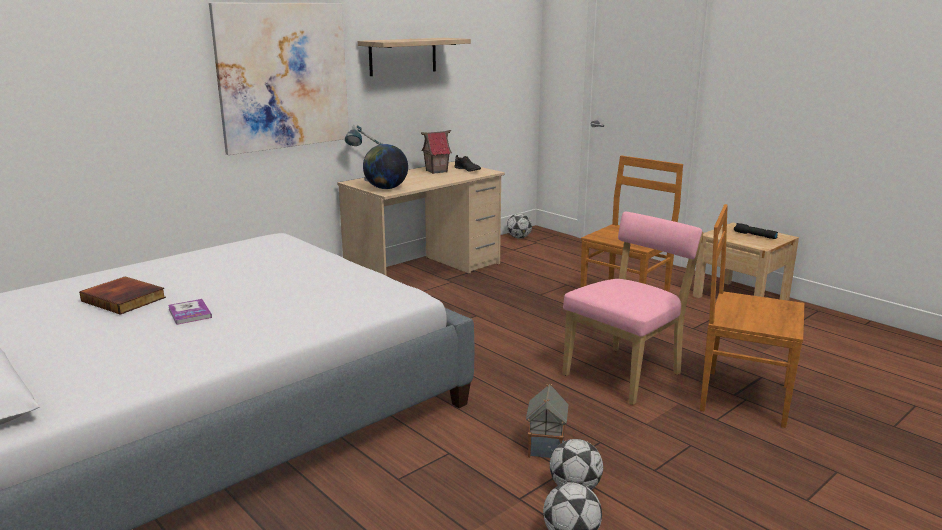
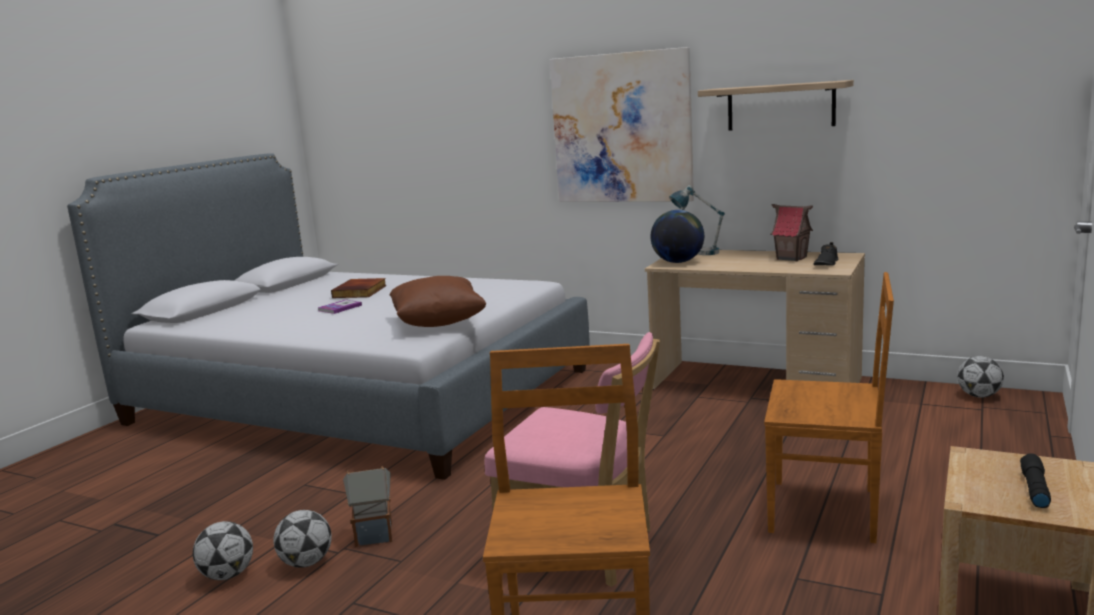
camera: 70 degrees right, 5 degrees down
(353, 281) = (438, 323): none -> brown pillow

